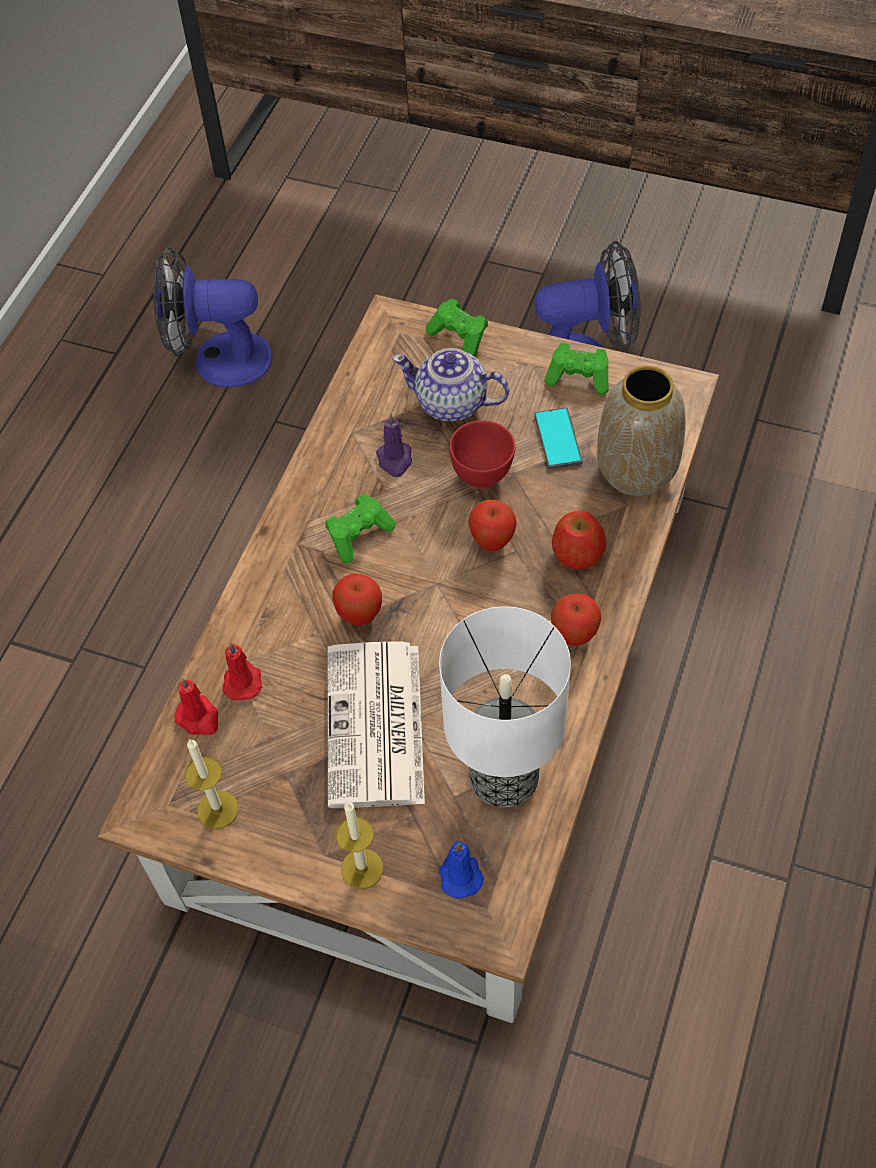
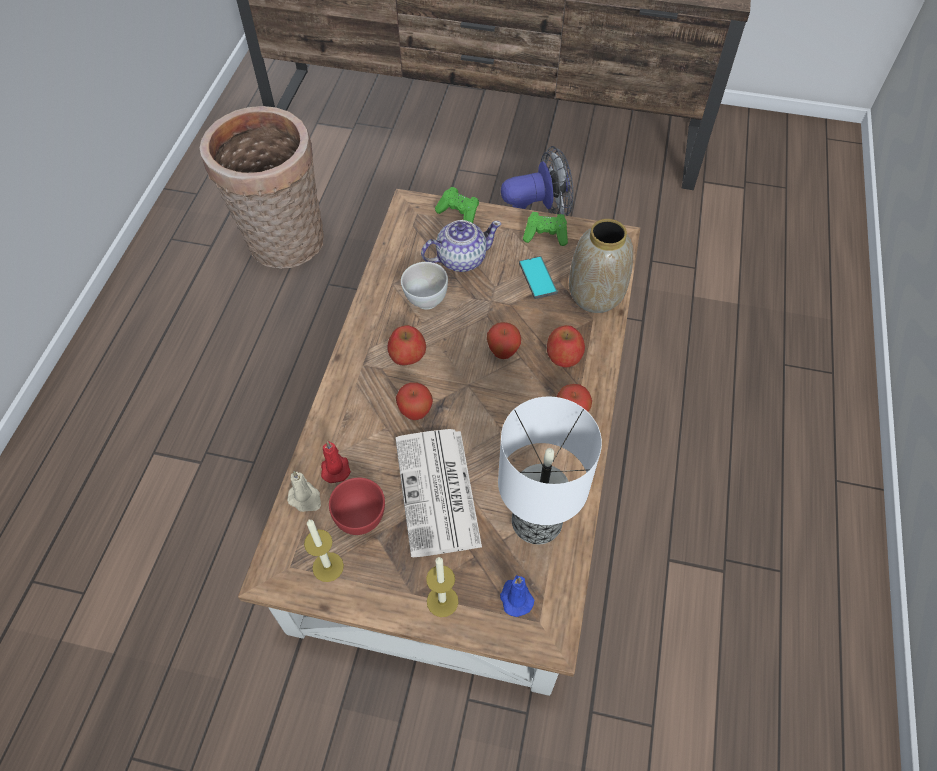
camera: 10 degrees left, 0 degrees up
(199, 718) = (305, 498): red candle -> beige candle
(218, 360) = (283, 246): fan -> basket
(359, 535) = (407, 355): green game controller -> apple
(395, 460) = (425, 300): purple candle -> white bowl
(452, 404) = (460, 259): teapot -> teapot turned 150 degrees clockwise
(482, 474) = (489, 306): red bowl -> red bowl (361, 519)

